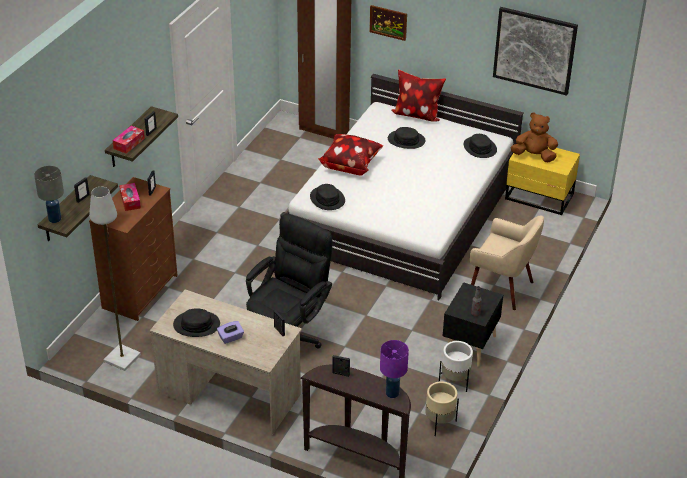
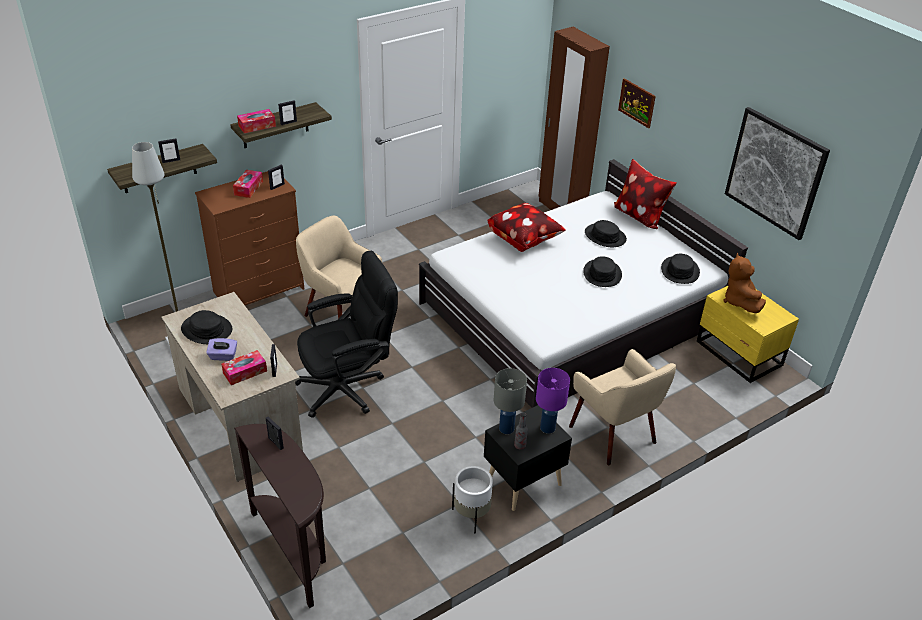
camera: 30 degrees right, 0 degrees up
(55, 219) = (126, 169): grey table lamp -> grey table lamp (507, 429)
(227, 282) = (341, 313): none -> beige armchair
(259, 341) = (245, 372): none -> tissue box
(327, 199) = (469, 263): black hat -> black hat (602, 274)
(392, 393) = (306, 491): purple table lamp -> purple table lamp (548, 427)
(439, 423) = (412, 555): beige planter -> none
(534, 156) = (740, 302): brown plush toy -> brown plush toy turned 135 degrees counterclockwise

